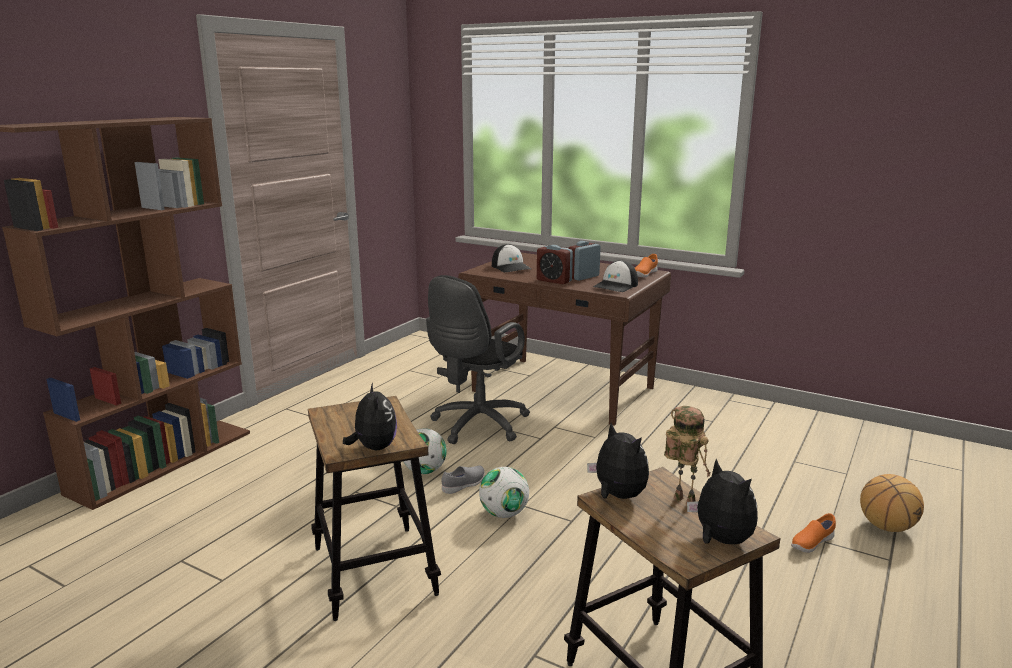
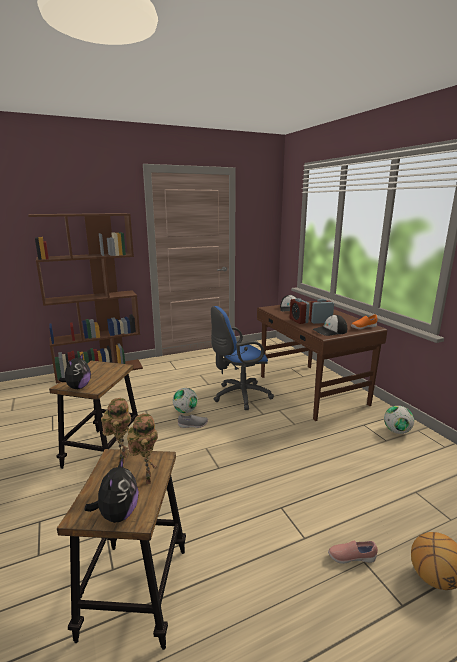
camera: 35 degrees right, 0 degrees up
(476, 426) = (239, 396): black office chair -> blue office chair
(504, 513) = (191, 448): football -> football (396, 431)
(617, 496) = (121, 458): plush toy -> toy robot
(811, 543) = (351, 557): orange shoe -> pink shoe

